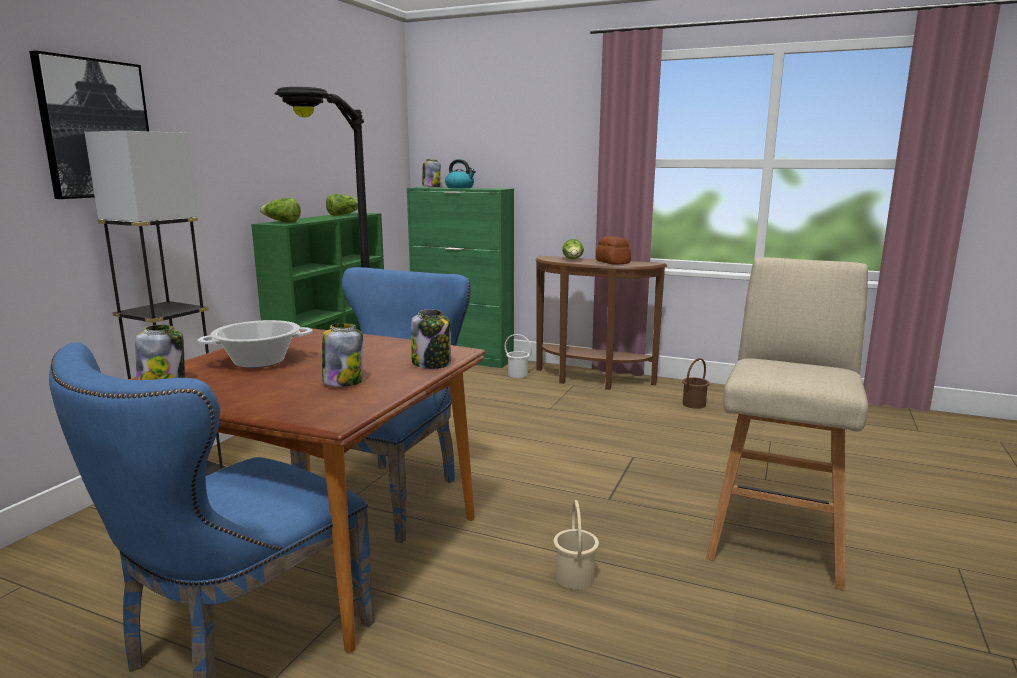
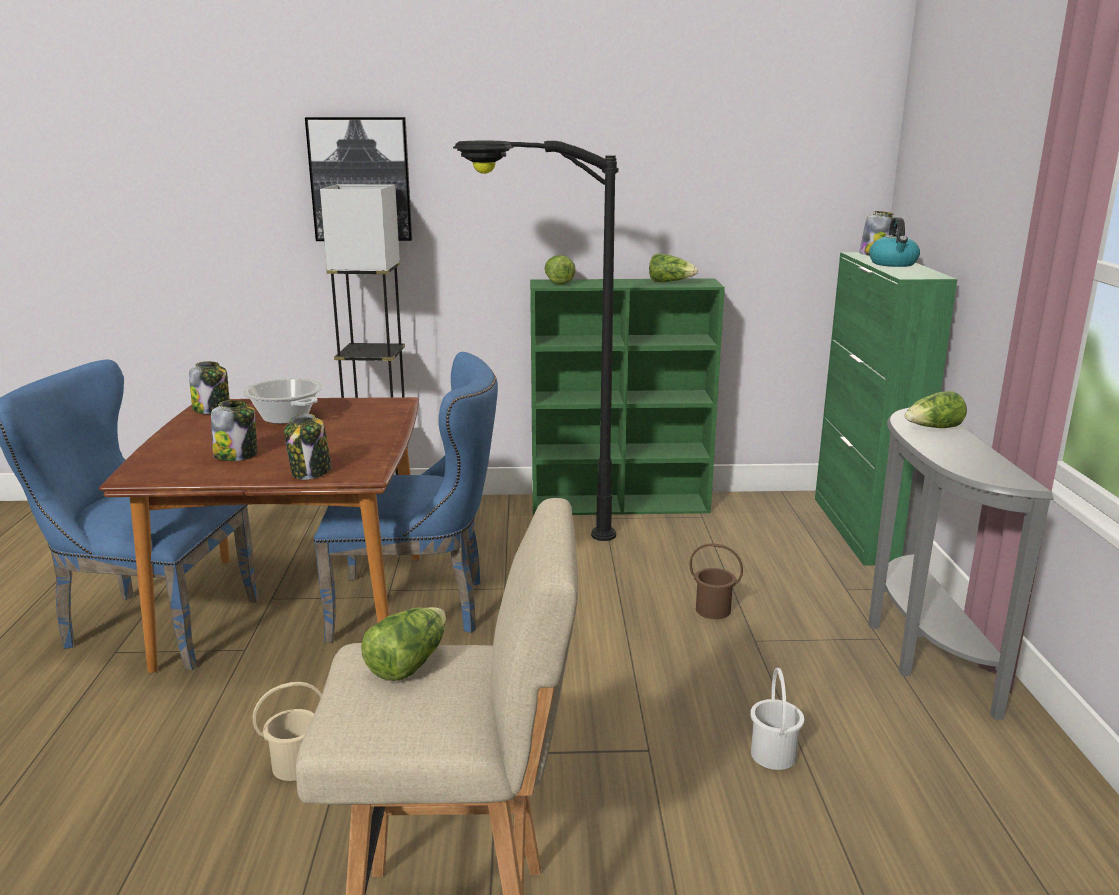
camera: 65 degrees right, 5 degrees up
(518, 374) = (855, 584): white bucket -> white bucket (774, 754)
(590, 381) = (918, 649): brown console table -> grey console table
(613, 262) = (964, 455): bread -> none
(693, 404) = (951, 781): brown bucket -> brown bucket (713, 610)
(769, 369) = (408, 663): none -> lettuce

